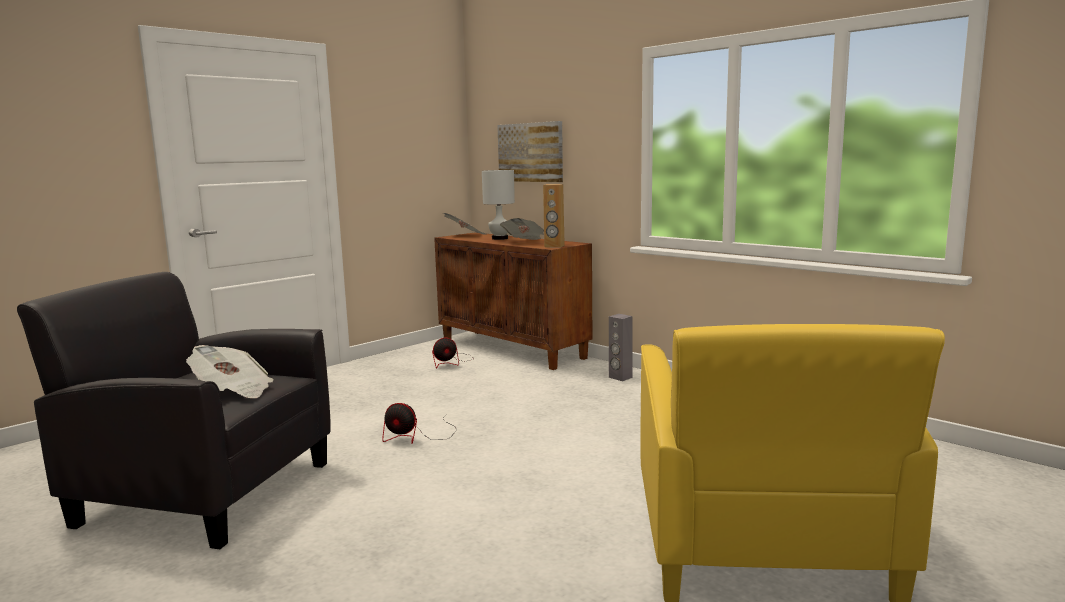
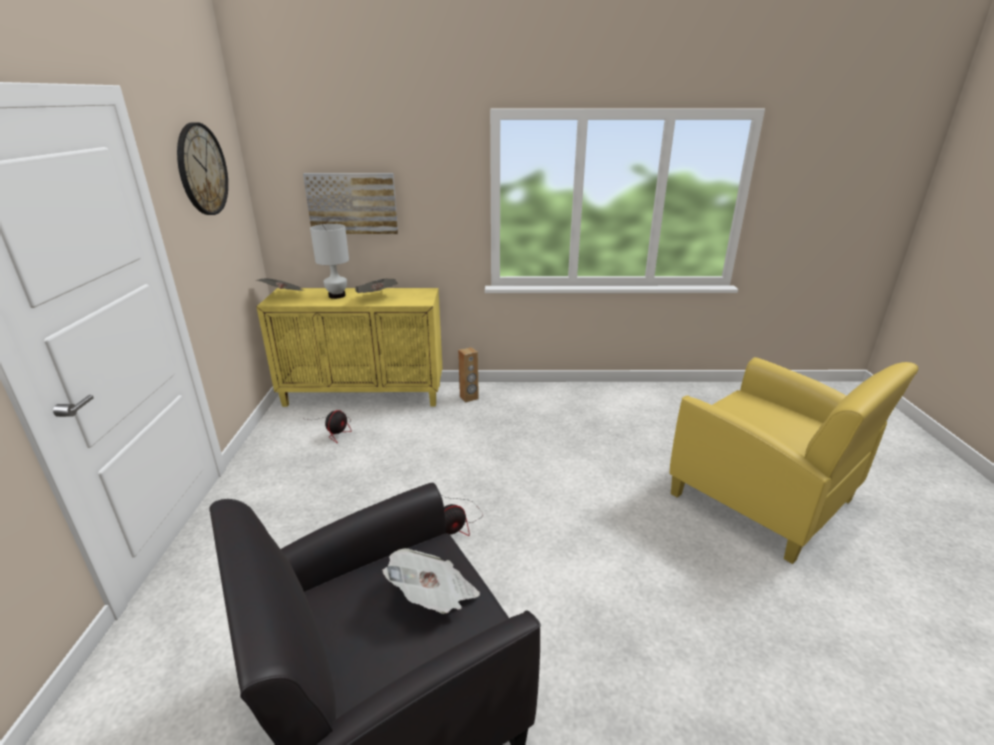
camera: 45 degrees left, 15 degrees up
(402, 113) = (202, 170): none -> wall clock
(513, 349) = (365, 394): brown cabinet -> yellow cabinet
(554, 246) = (421, 299): brown speaker -> brown speaker (469, 398)
(620, 377) = (493, 395): grey speaker -> none

